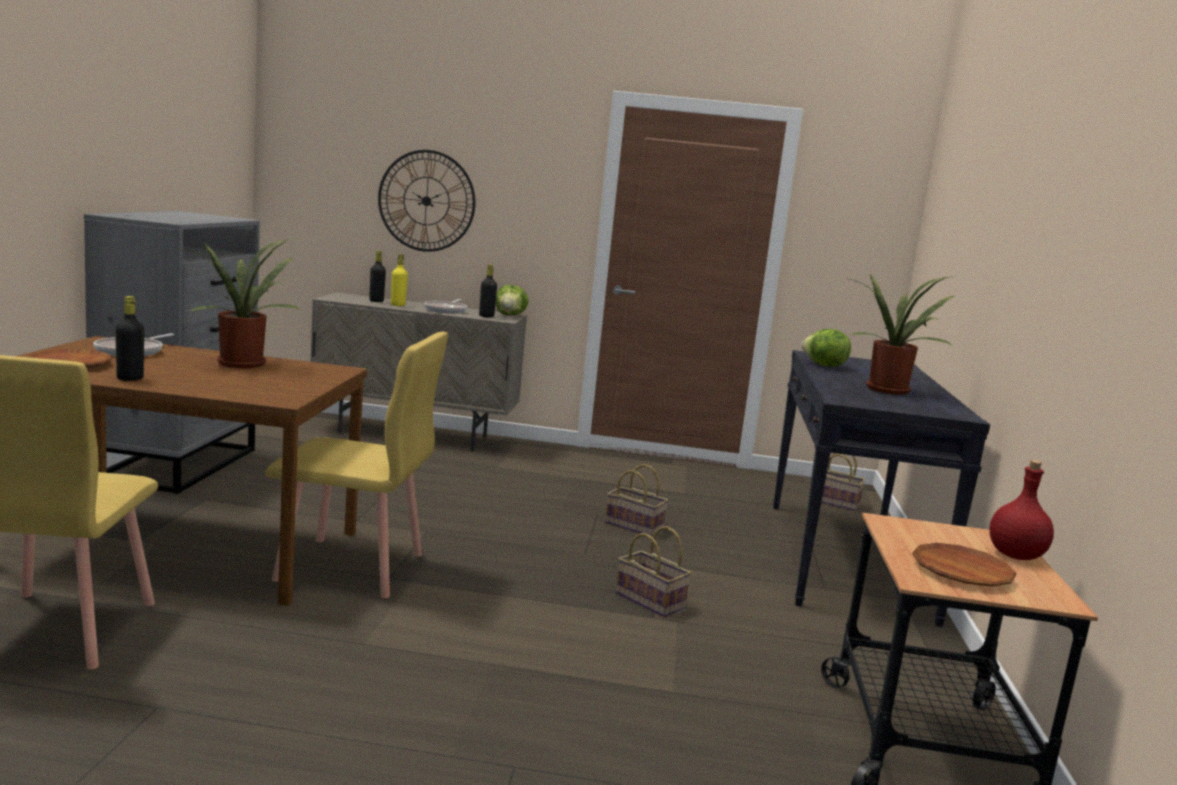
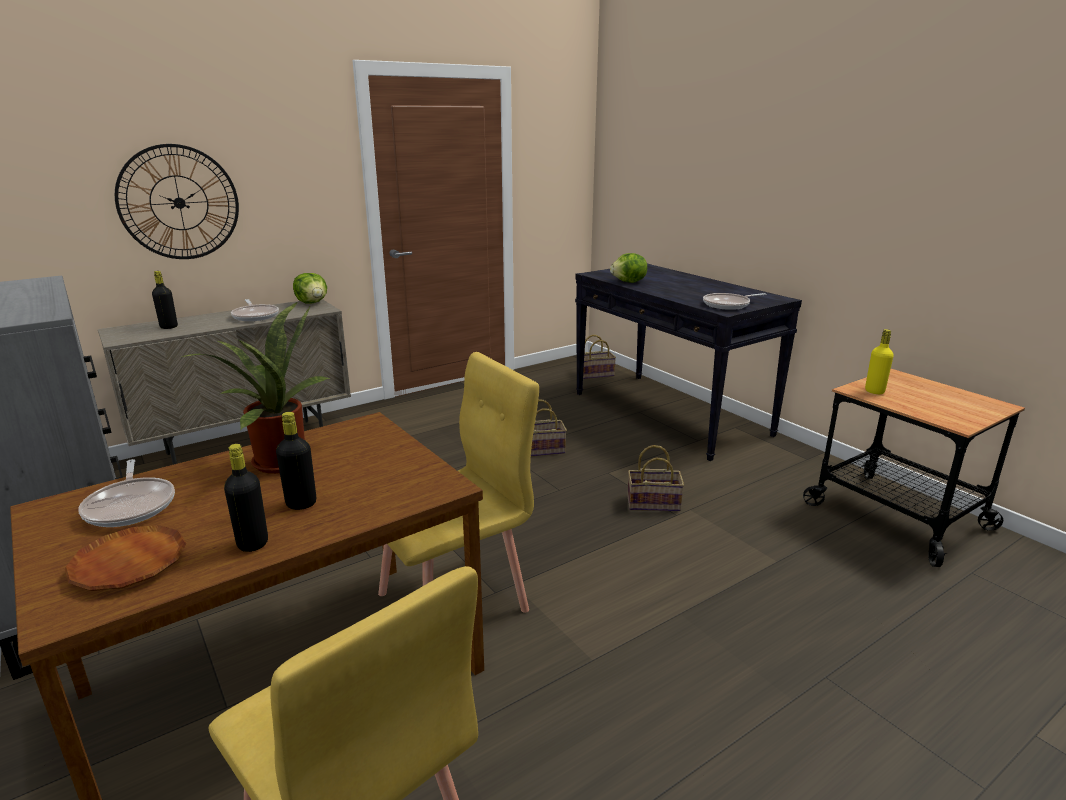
camera: 40 degrees left, 10 degrees up
(398, 305) = (201, 325): yellow bottle -> yellow bottle (874, 391)
(486, 316) = (302, 311): black bottle -> black bottle (301, 503)
(867, 400) = (728, 305): none -> frying pan
(889, 389) = (705, 290): potted plant -> none
(961, 572) = (948, 408): brown plate -> none
(1014, 556) = (927, 385): red bottle -> none

